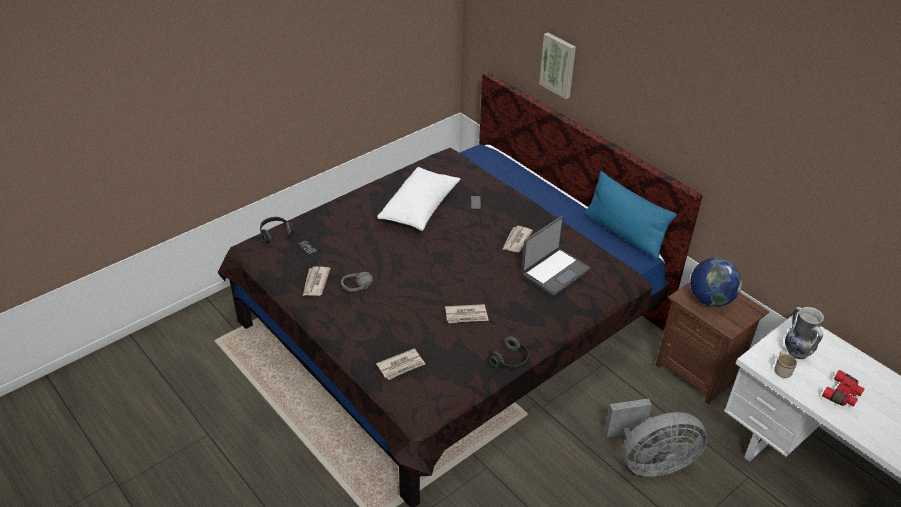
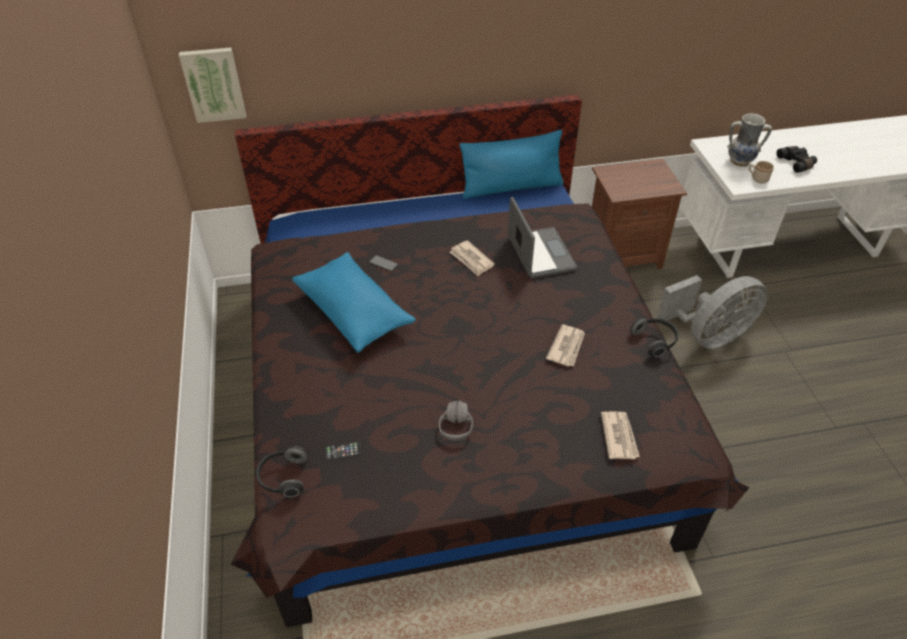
camera: 60 degrees left, 5 degrees up
(315, 283) = (420, 467): newspaper -> none
(420, 208) = (354, 312): white pillow -> blue pillow
(558, 65) = (347, 60): picture -> picture (213, 84)
(650, 462) = (708, 335): grey fan -> grey fan turned 45 degrees clockwise
(710, 299) = (631, 181): globe -> none
(842, 395) = (796, 163): red binoculars -> black binoculars

